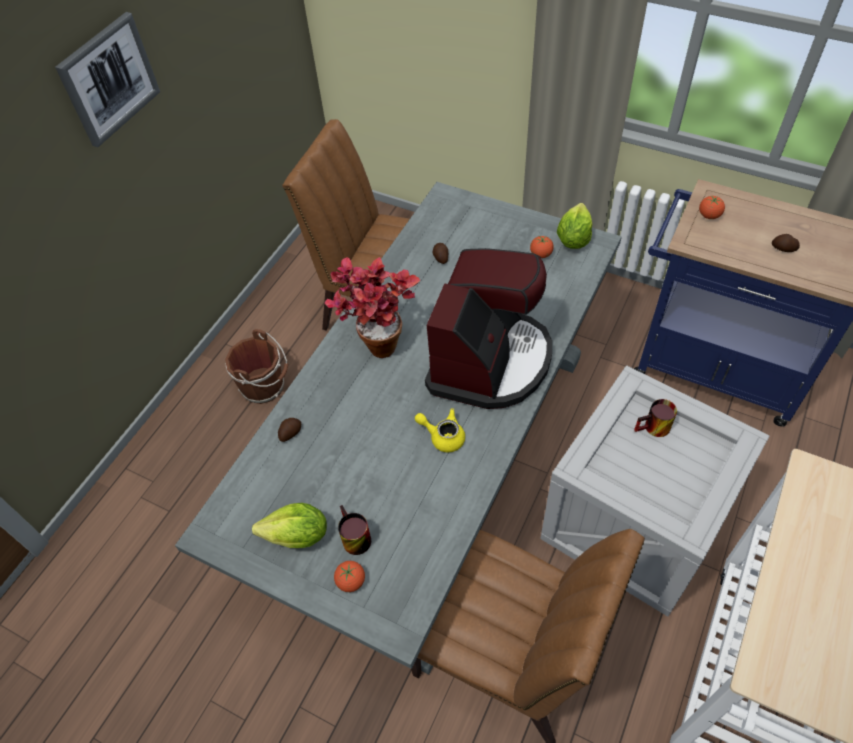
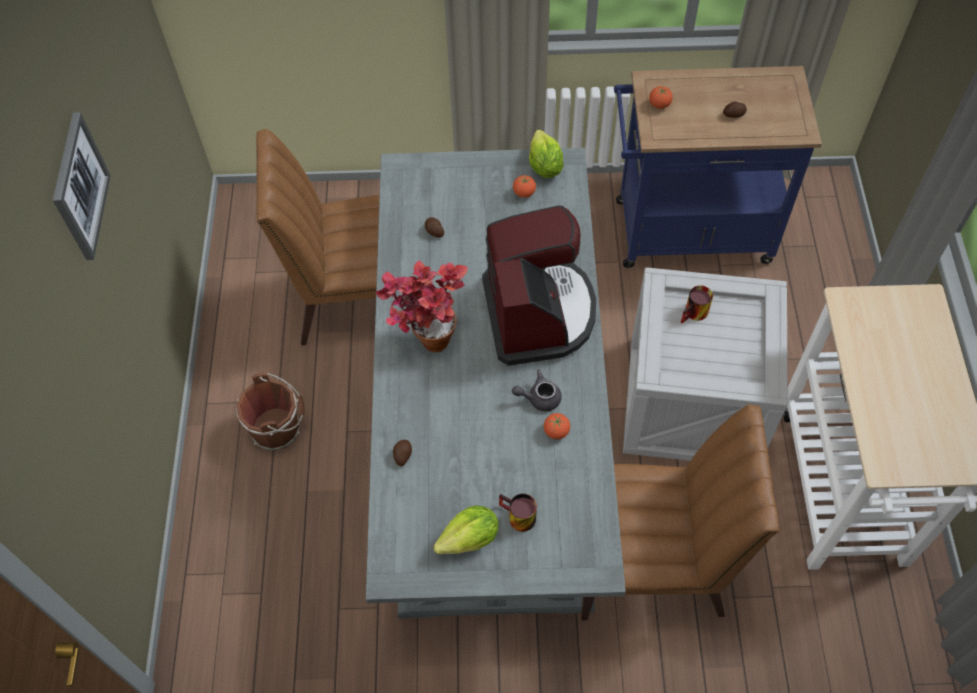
camera: 30 degrees left, 5 degrees up
(351, 581) = (538, 553): tomato -> tomato (556, 431)
(443, 436) = (539, 398): yellow teapot -> grey teapot

